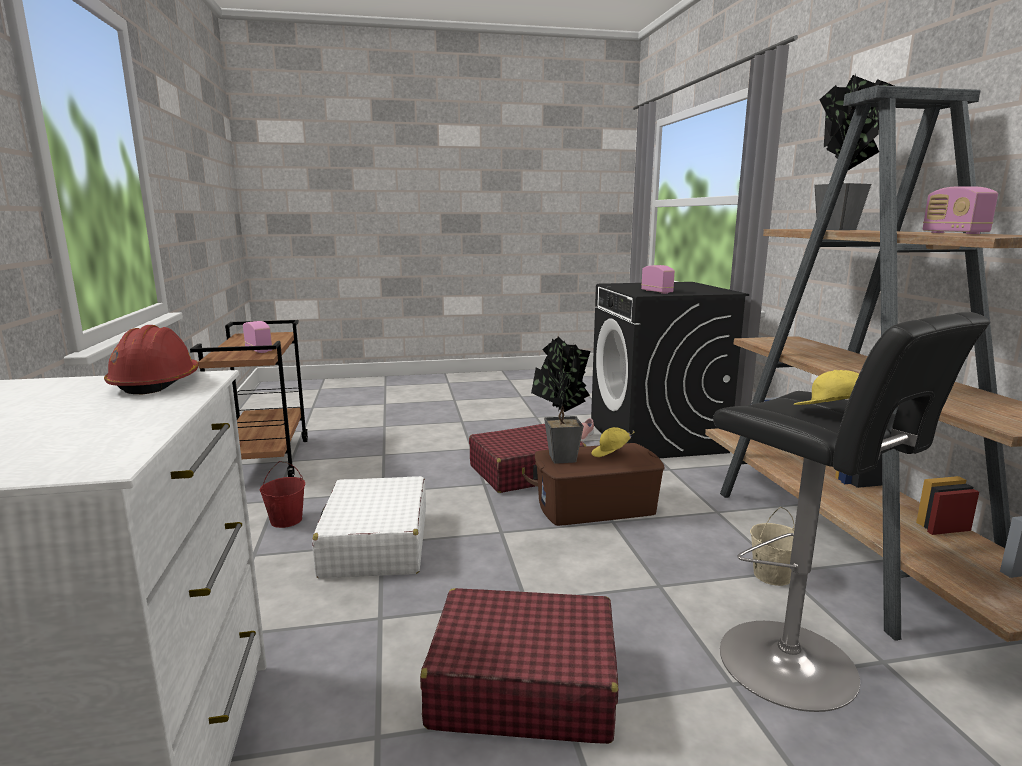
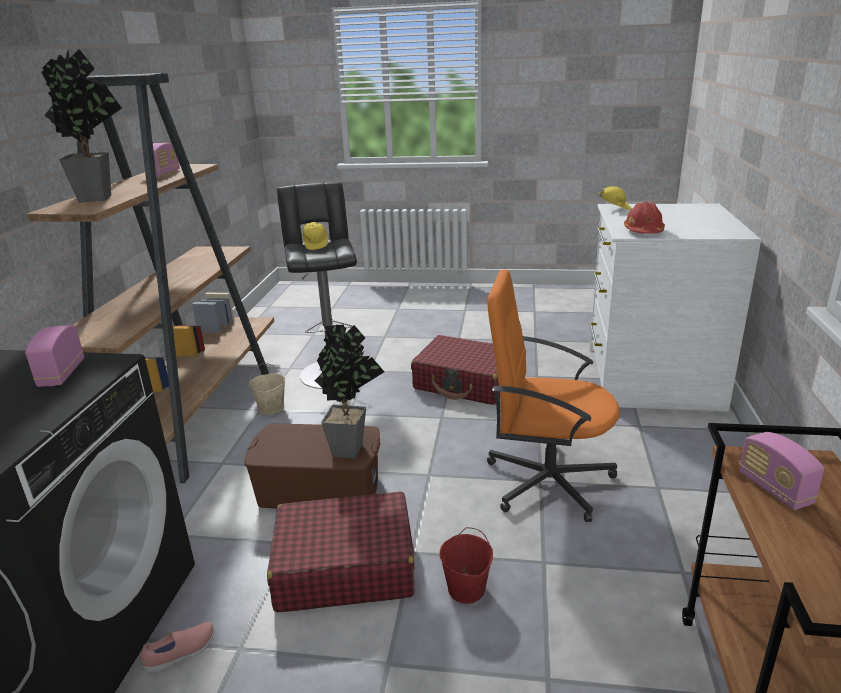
camera: 160 degrees left, 10 degrees up
(286, 520) = (649, 530): red bucket -> red bucket (466, 589)
(375, 544) = (546, 481): white suitcase -> orange office chair
(611, 454) = (293, 448): yellow cap -> yellow cap (614, 209)

